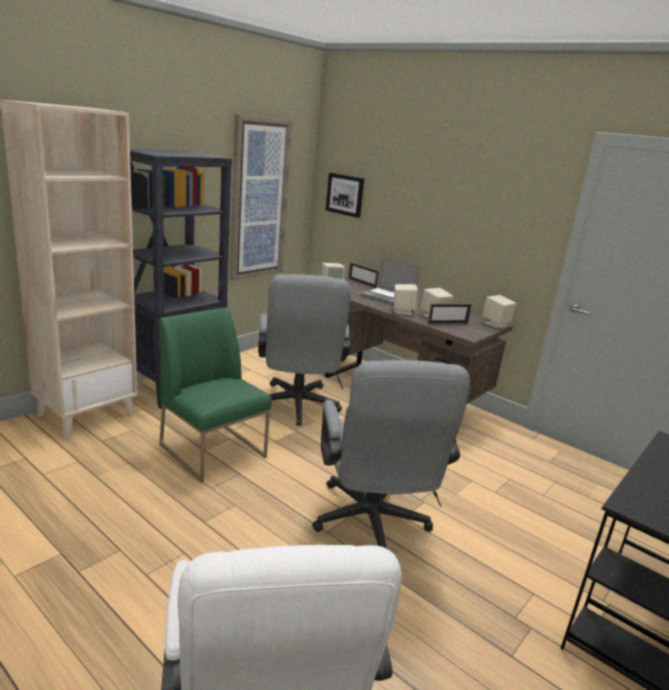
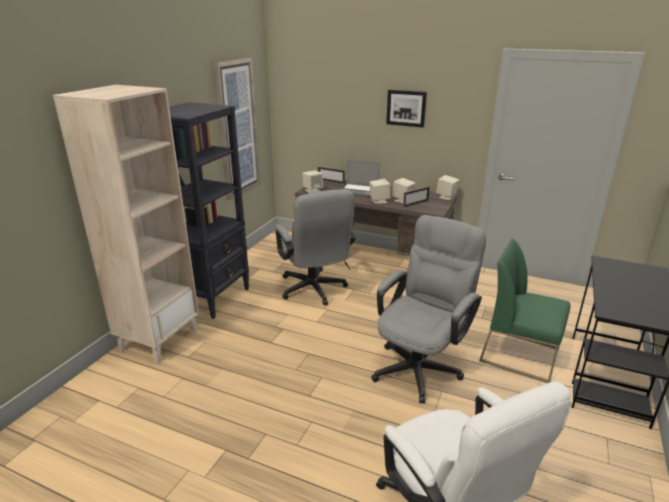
camera: 15 degrees left, 5 degrees up
(214, 451) = (279, 341): green chair -> green chair (520, 354)
(345, 194) = (301, 112): picture -> picture (406, 108)
(372, 526) = (421, 365): grey office chair -> grey office chair turned 120 degrees counterclockwise

